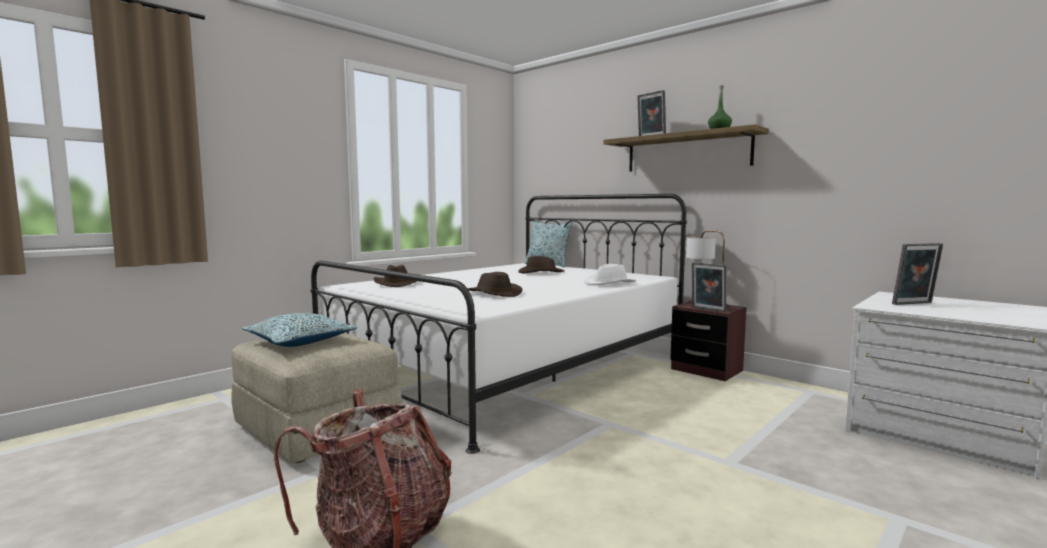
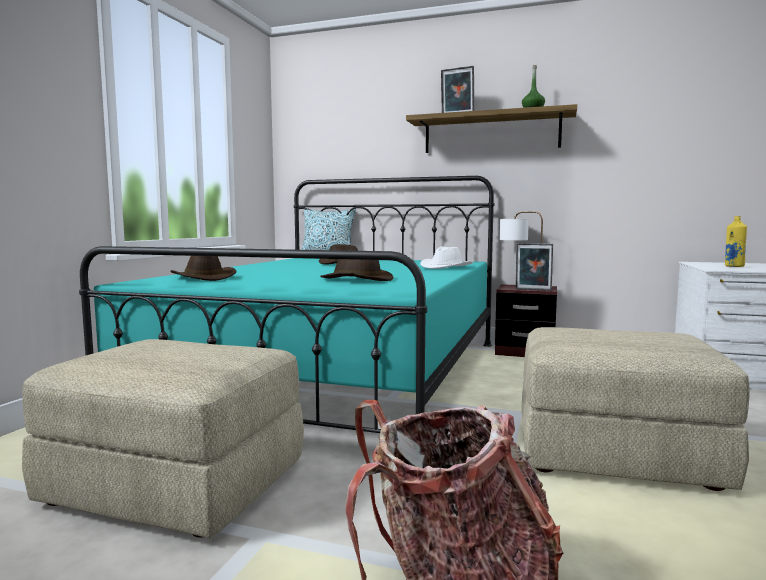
camera: 25 degrees left, 0 degrees up
(300, 341) = (149, 356): pillow -> none
(509, 368) = (336, 374): white bed -> turquoise bed
(646, 473) = (616, 452): none -> beige ottoman
(914, 304) = (734, 266): picture frame -> yellow bottle

